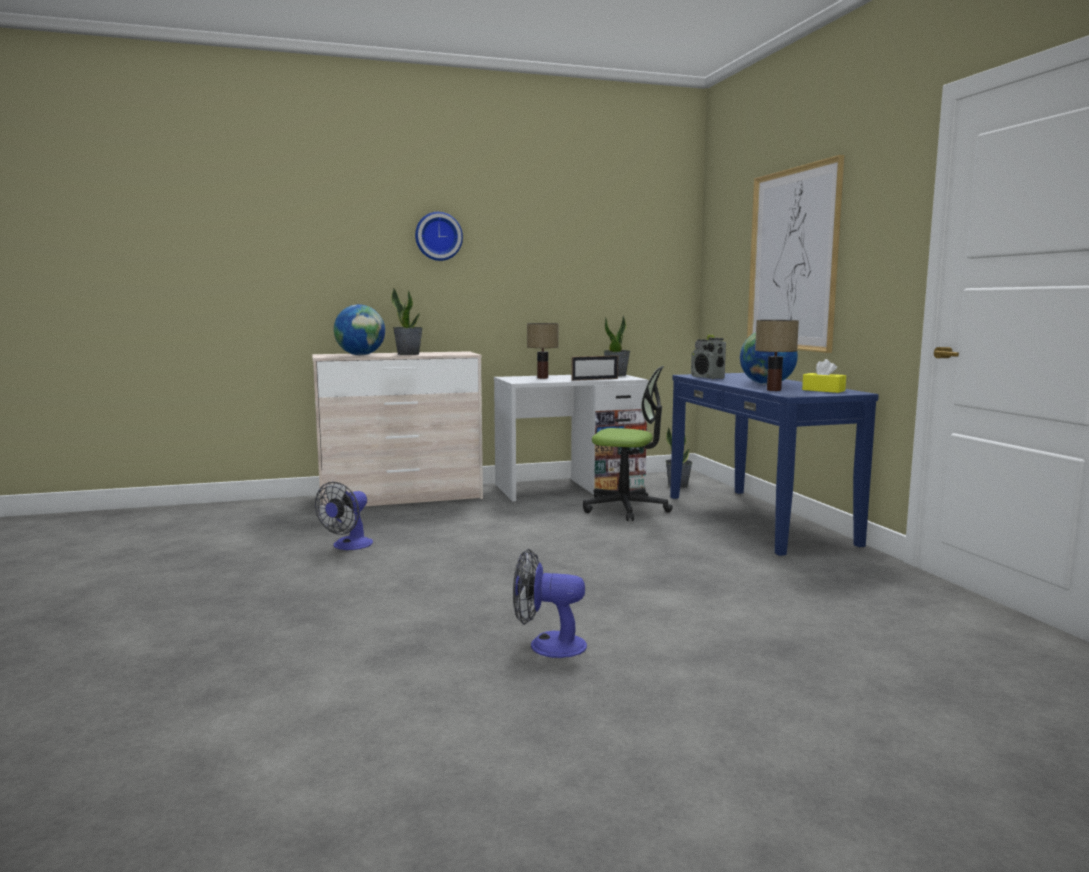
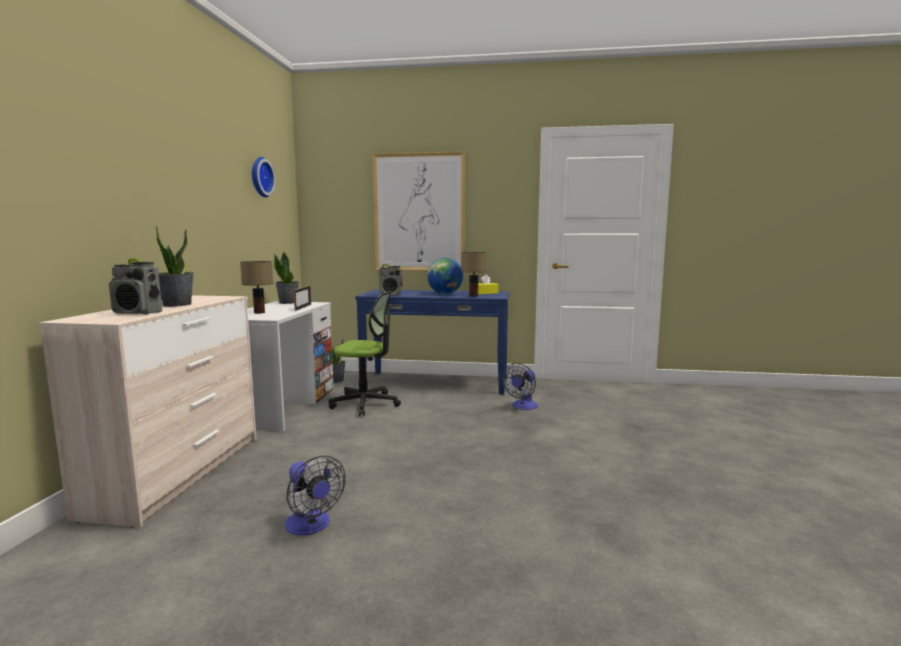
camera: 65 degrees left, 0 degrees up
(360, 355) = (138, 313): globe -> radio
(438, 236) = (150, 167): wall clock -> wall clock (260, 177)
(547, 645) = (614, 480): fan -> fan (522, 406)
(626, 508) = (365, 403): office chair -> office chair turned 60 degrees clockwise

